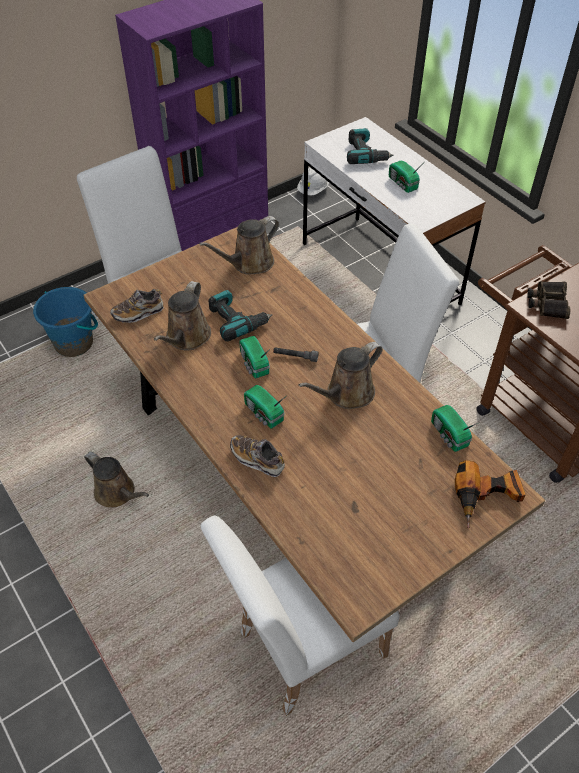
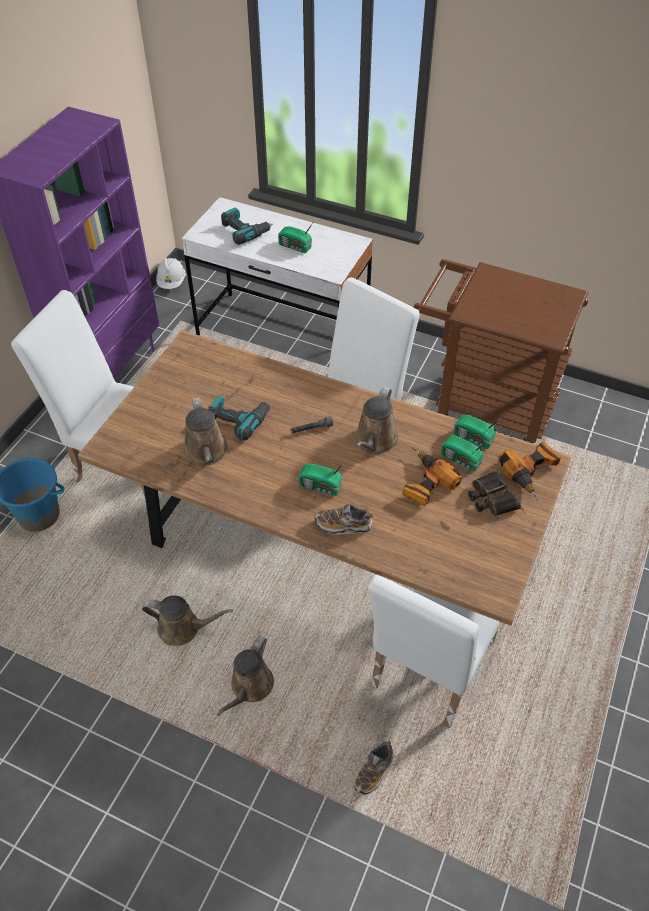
camera: 30 degrees left, 0 degrees up
(138, 313) = (144, 449): shoe -> shoe (374, 771)
(249, 263) = (212, 366): brown watering can -> brown watering can (249, 687)
(254, 364) = (282, 450): radio -> radio (461, 460)
(365, 456) = (424, 483): none -> power drill
(547, 303) = (479, 304): binoculars -> binoculars (491, 498)

